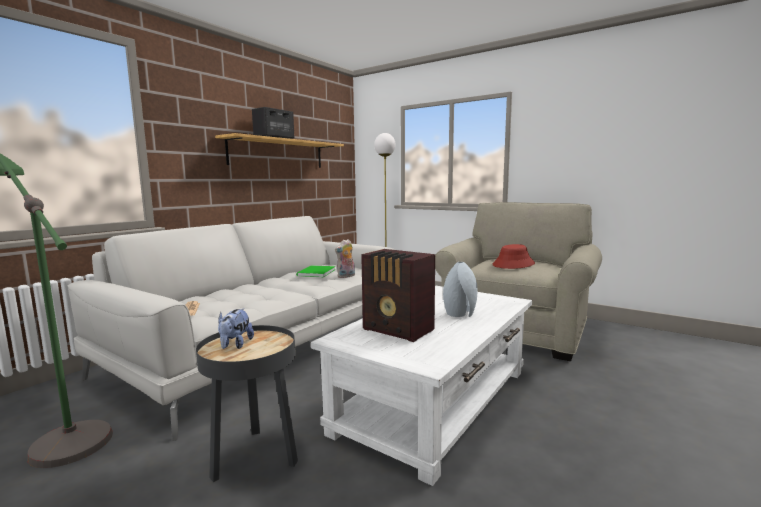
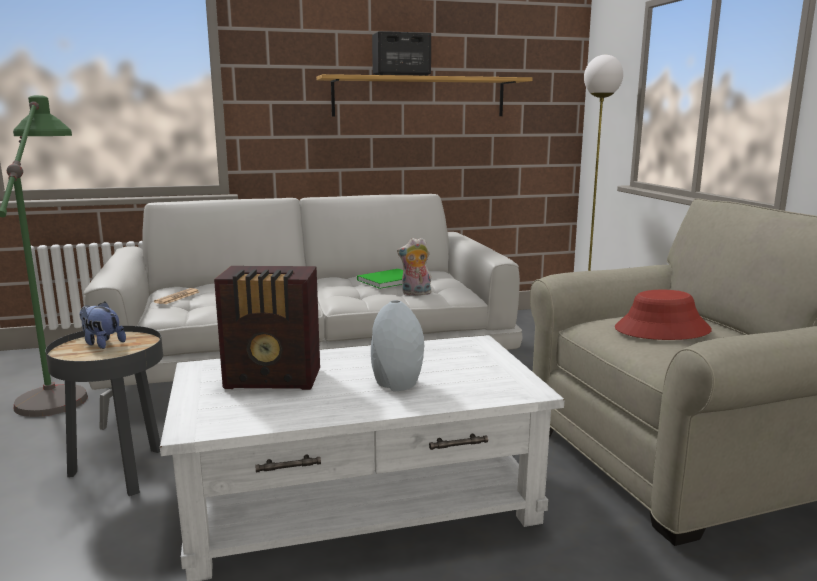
camera: 40 degrees right, 5 degrees up
(235, 345) = (102, 343): plush toy -> plush toy turned 75 degrees clockwise
(398, 330) = (275, 379): radio -> radio turned 75 degrees counterclockwise

